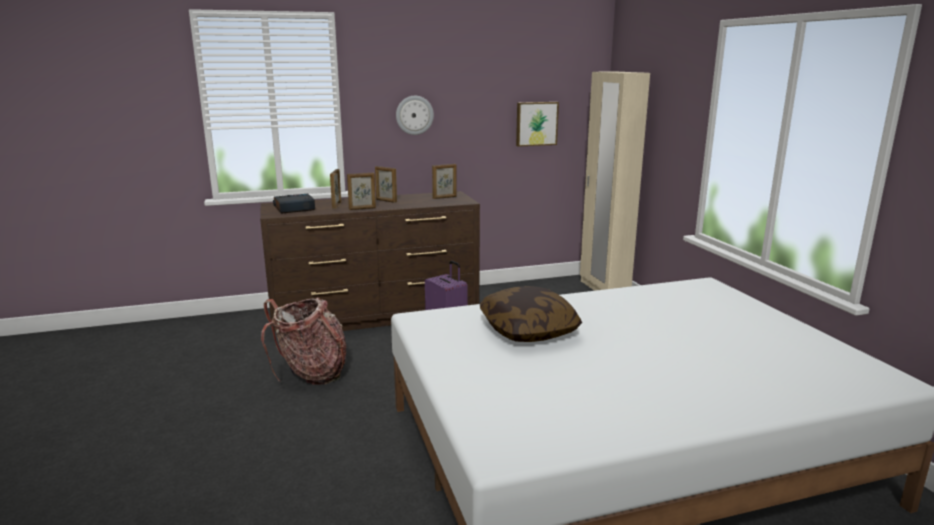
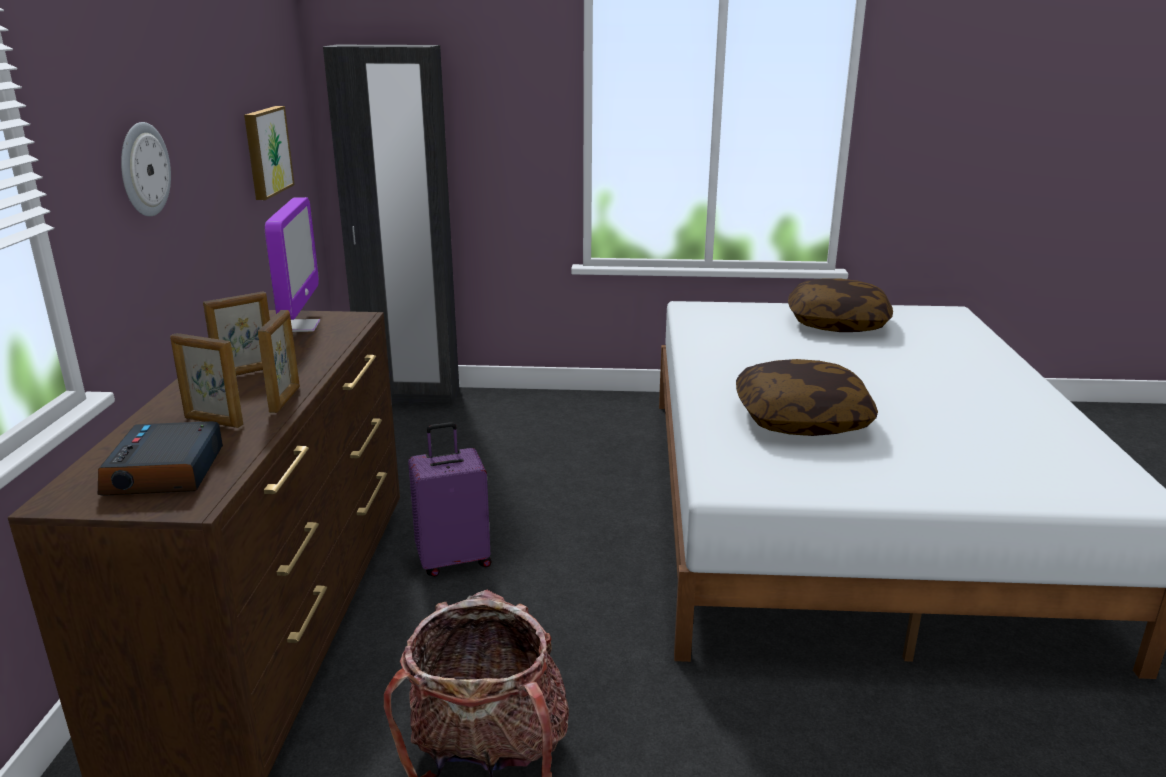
camera: 70 degrees left, 5 degrees up
(444, 197) = (299, 326): picture frame -> monitor
(603, 289) = (410, 397): beige wardrobe -> black wardrobe
(756, 331) = (837, 323): none -> pillow

